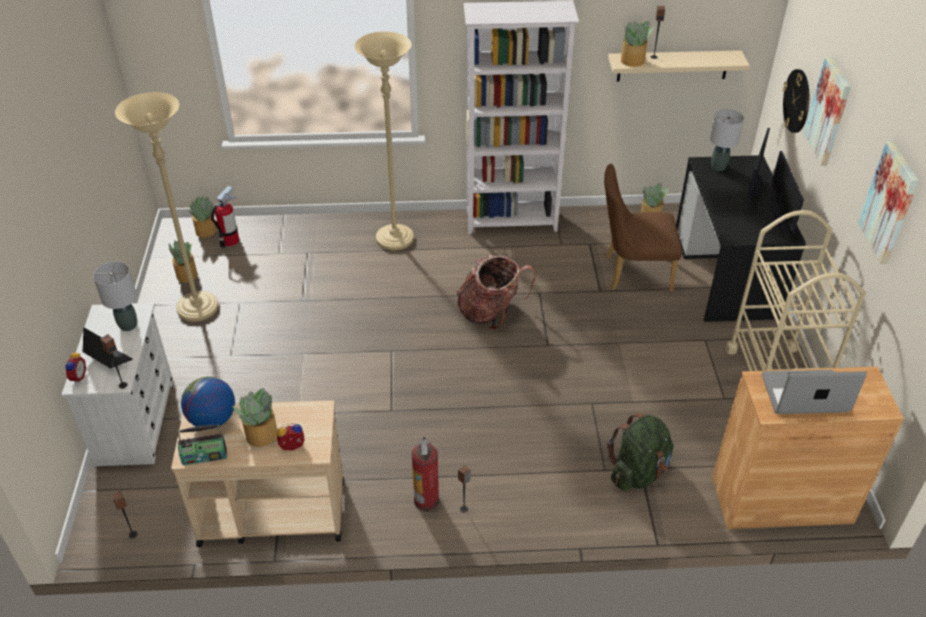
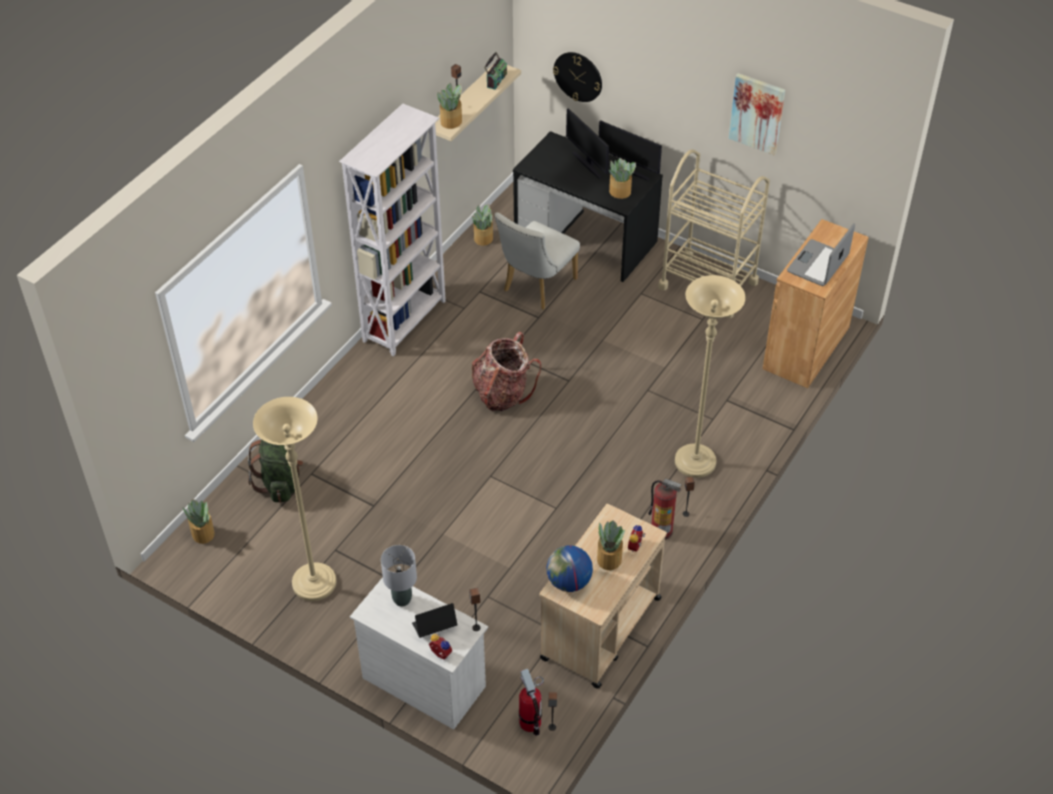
camera: 55 degrees left, 5 degrees up
(186, 275) = (257, 574): potted plant -> potted plant (620, 192)
(204, 456) = (603, 601): radio -> radio (496, 80)
(230, 241) = (237, 521): fire extinguisher -> fire extinguisher (530, 722)
(394, 239) = (352, 406): beige floor lamp -> beige floor lamp (695, 463)
(632, 273) = (536, 287): brown chair -> white chair
(638, 472) = (728, 403): green backpack -> green backpack (280, 483)
(718, 167) = (540, 162): grey table lamp -> none
(828, 111) = (635, 73): picture -> none

